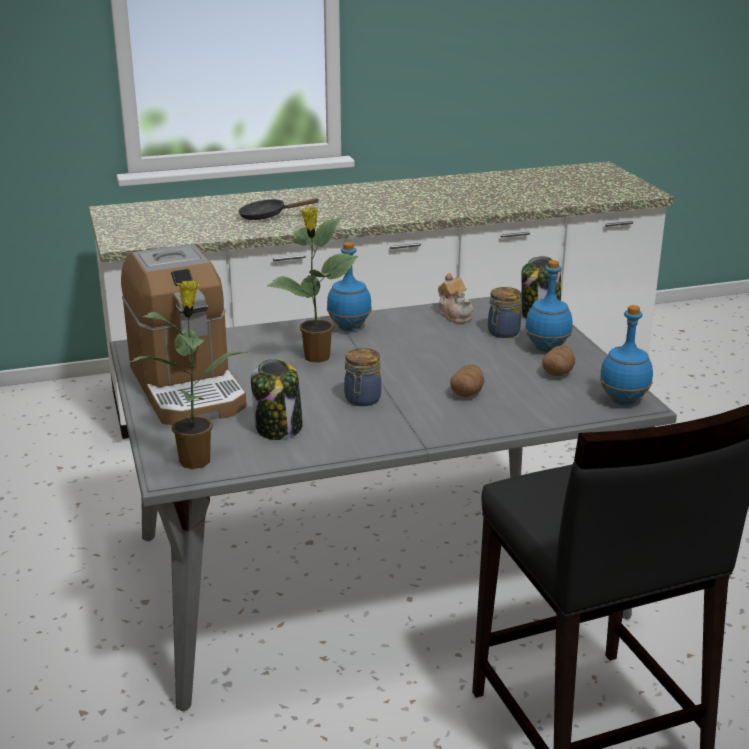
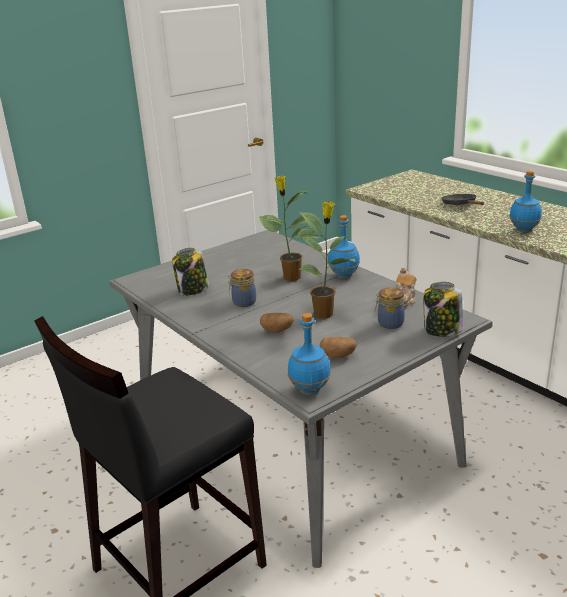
camera: 70 degrees right, 0 degrees up
(187, 387) = (226, 258): coffee machine -> none
(196, 459) = (147, 281): potted plant -> potted plant (324, 314)
(547, 349) = (377, 345): blue bottle -> blue bottle (524, 230)

